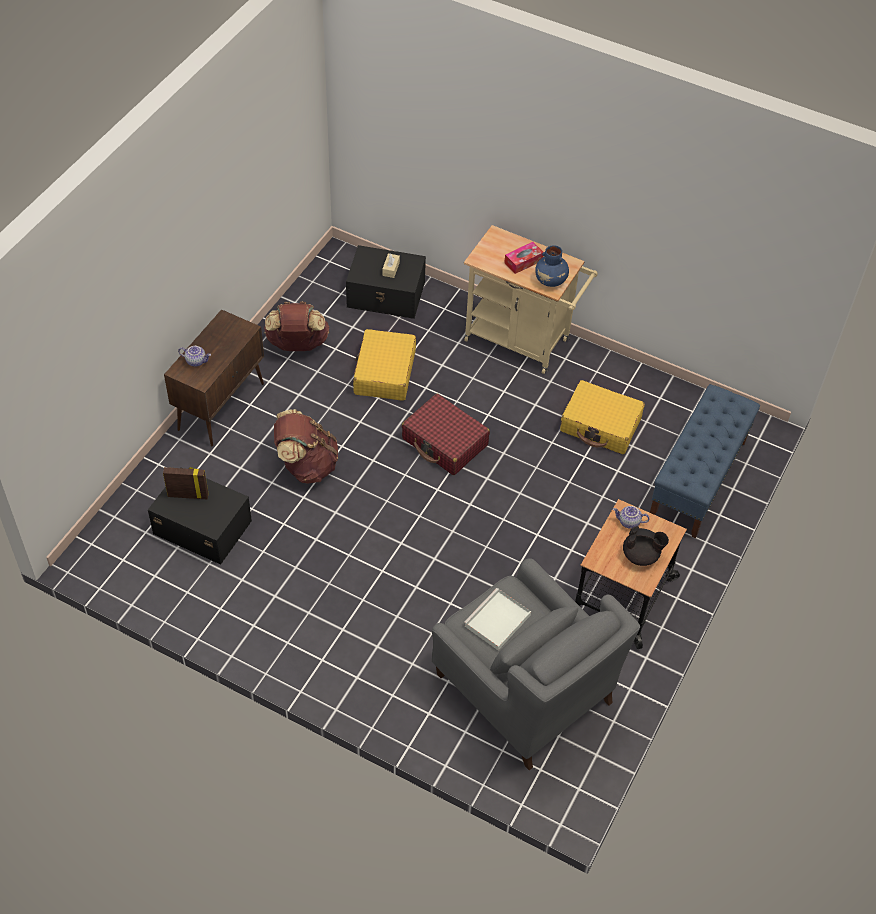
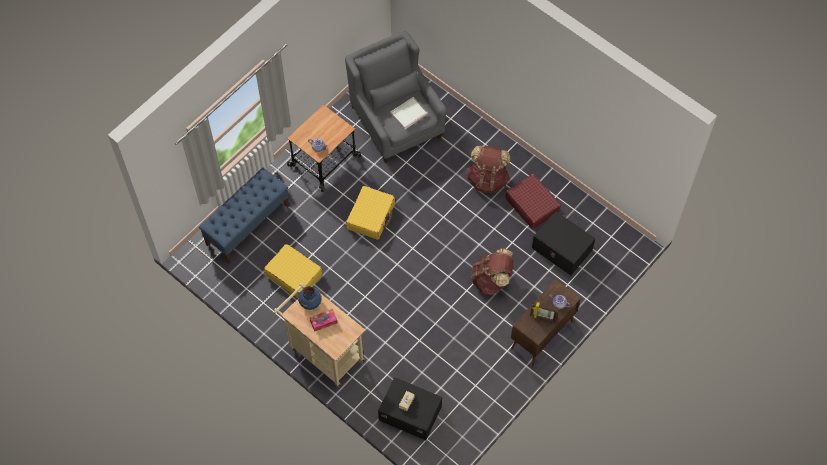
camera: 165 degrees left, 10 degrees up
(188, 495) = (570, 243): picture frame -> picture frame (543, 318)
(297, 345) = (482, 378): brown backpack -> brown backpack (487, 179)
(384, 373) = (426, 343): yellow suitcase -> yellow suitcase (371, 216)
(445, 442) = (399, 281): red suitcase -> red suitcase (532, 205)
(641, 555) = (319, 127): black teapot -> none

